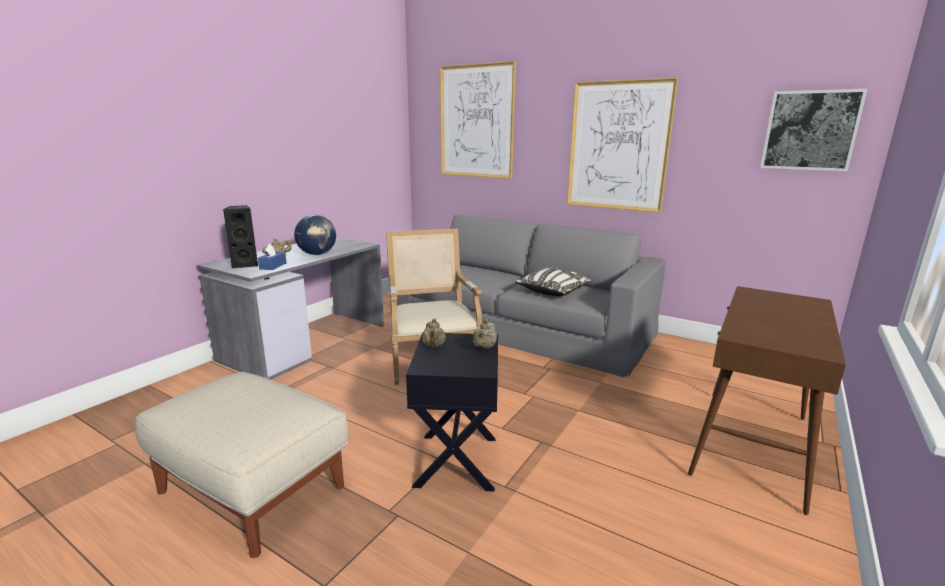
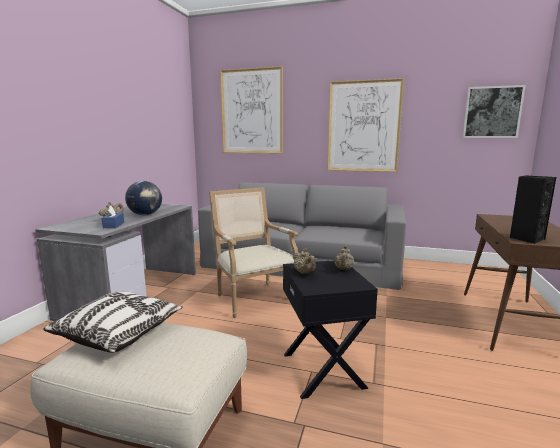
camera: 15 degrees left, 5 degrees down
(246, 264) = (85, 226): black speaker -> black speaker (526, 239)
(553, 291) = (333, 232): pillow -> pillow (119, 333)

